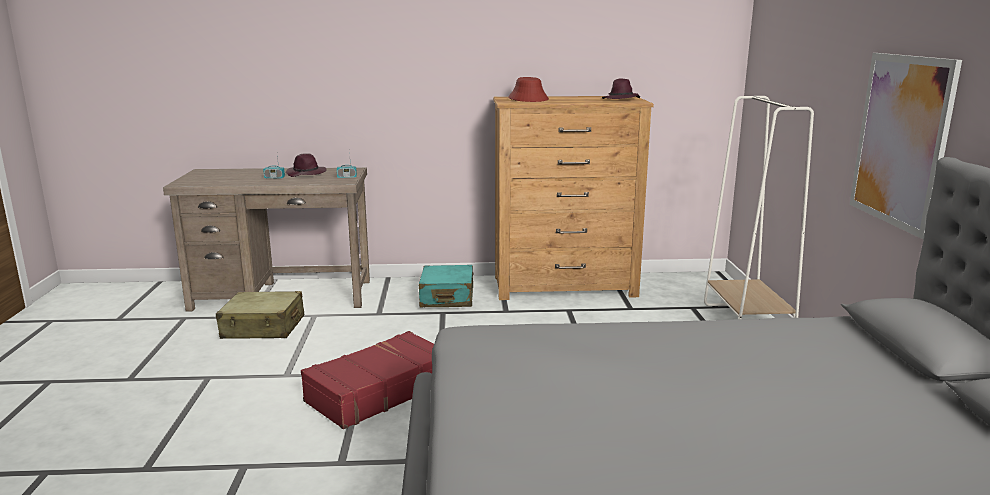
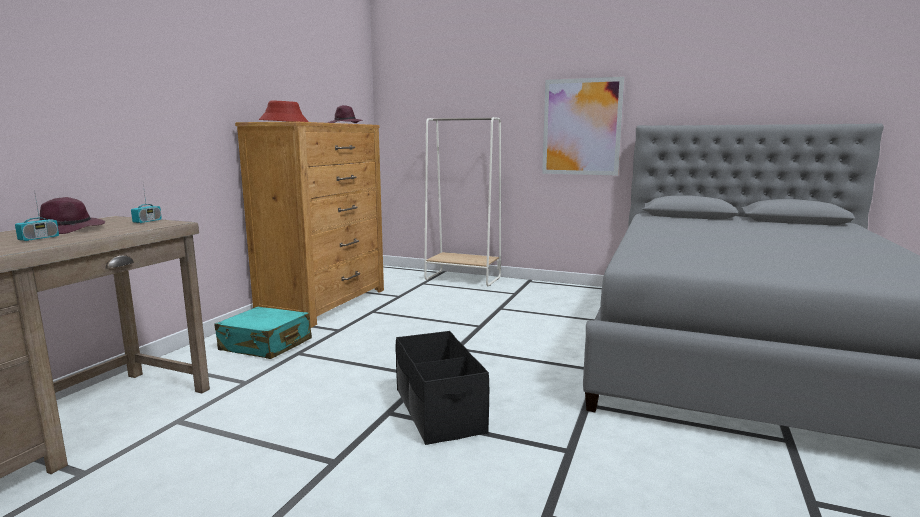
camera: 65 degrees left, 5 degrees down
(263, 327) = (150, 465): beige suitcase -> none
(378, 391) = (438, 410): red suitcase -> black storage box

